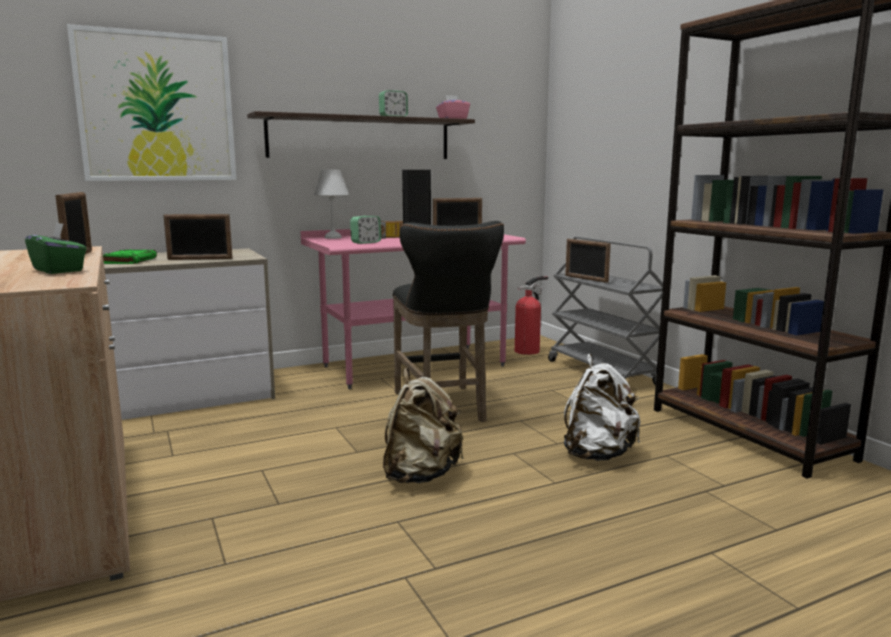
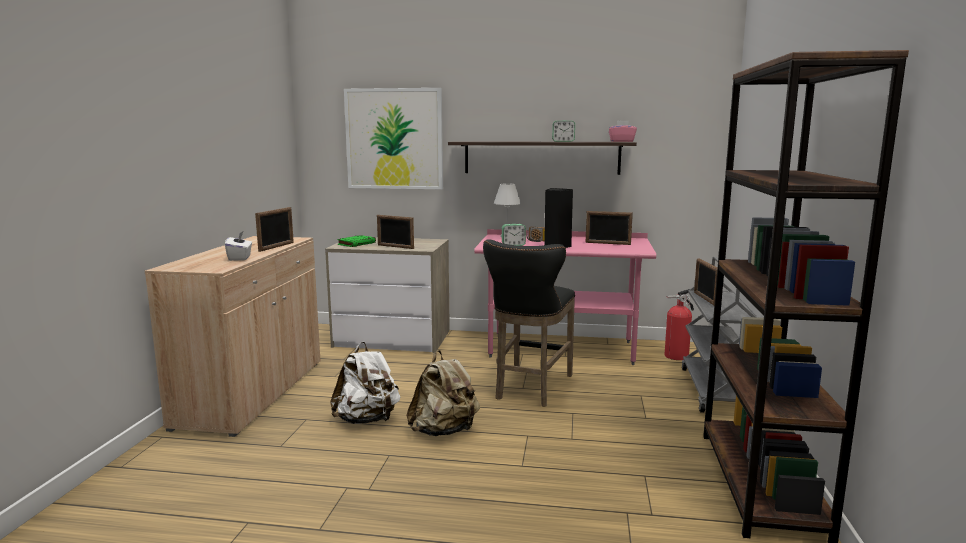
camera: 35 degrees right, 0 degrees up
(59, 270) = (240, 258): green tissue box -> white tissue box
(597, 454) = (588, 456): white backpack -> white backpack (367, 420)

